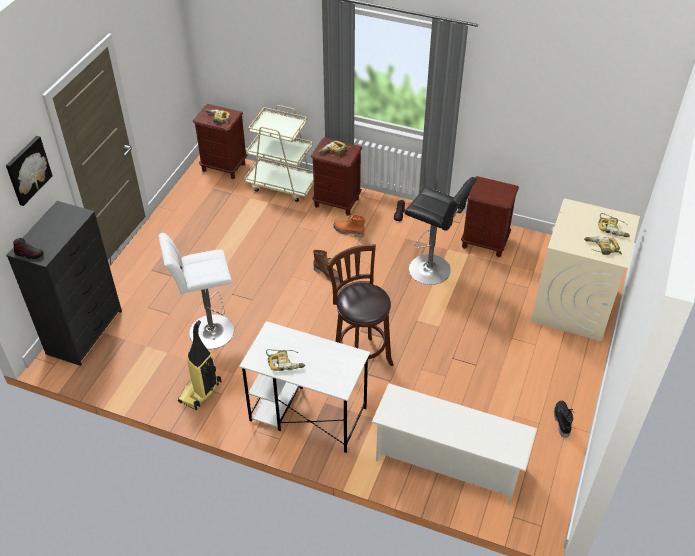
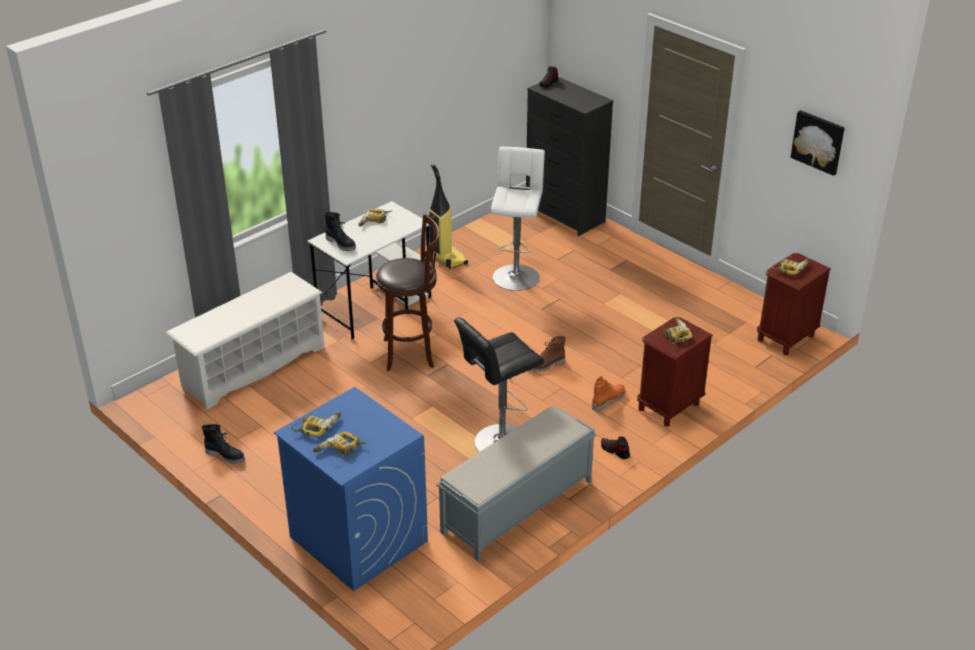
camera: 115 degrees right, 10 degrees down
(27, 170) = (607, 48): picture -> picture (818, 141)
(282, 184) = (728, 374): beige cart -> none
(338, 370) = (341, 244): none -> black boot
(484, 243) = (516, 507): brown nightstand -> grey bench
(573, 306) = (357, 538): beige washing machine -> blue washing machine

